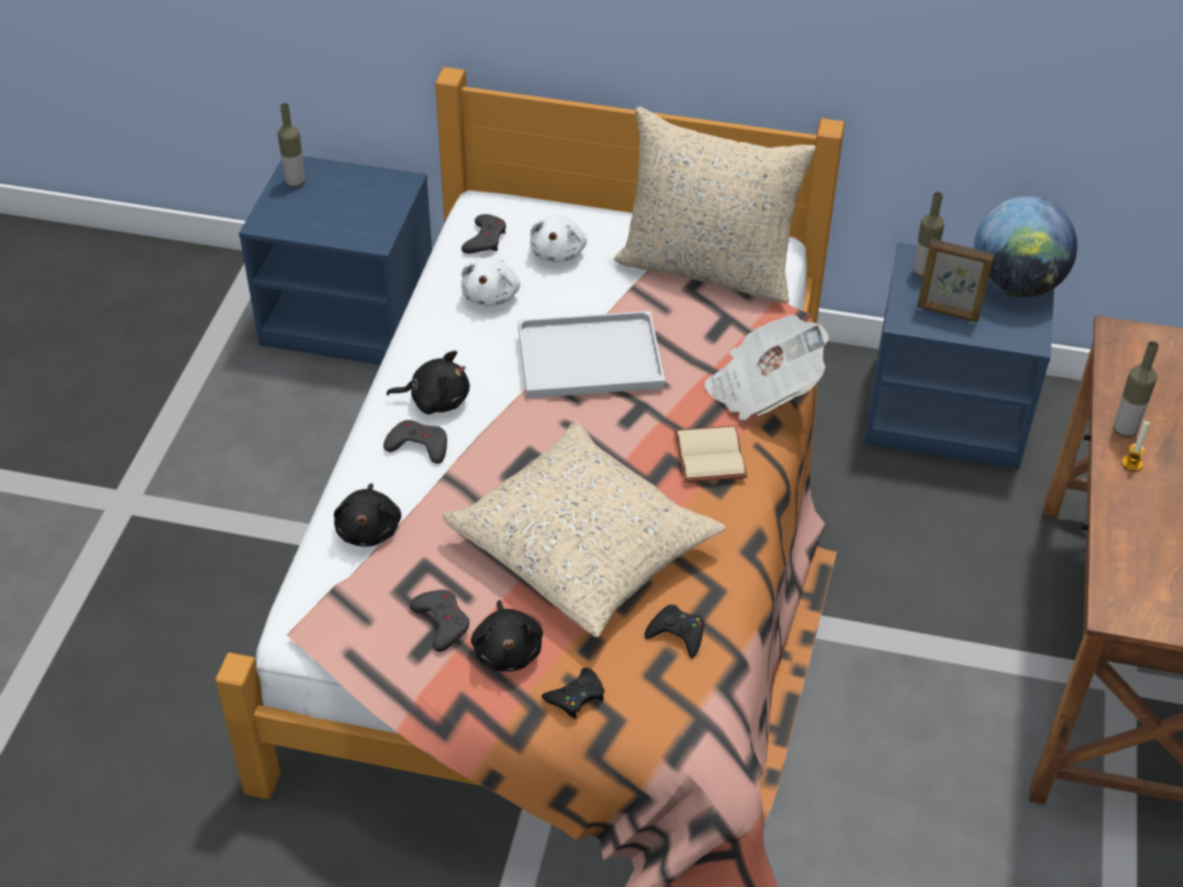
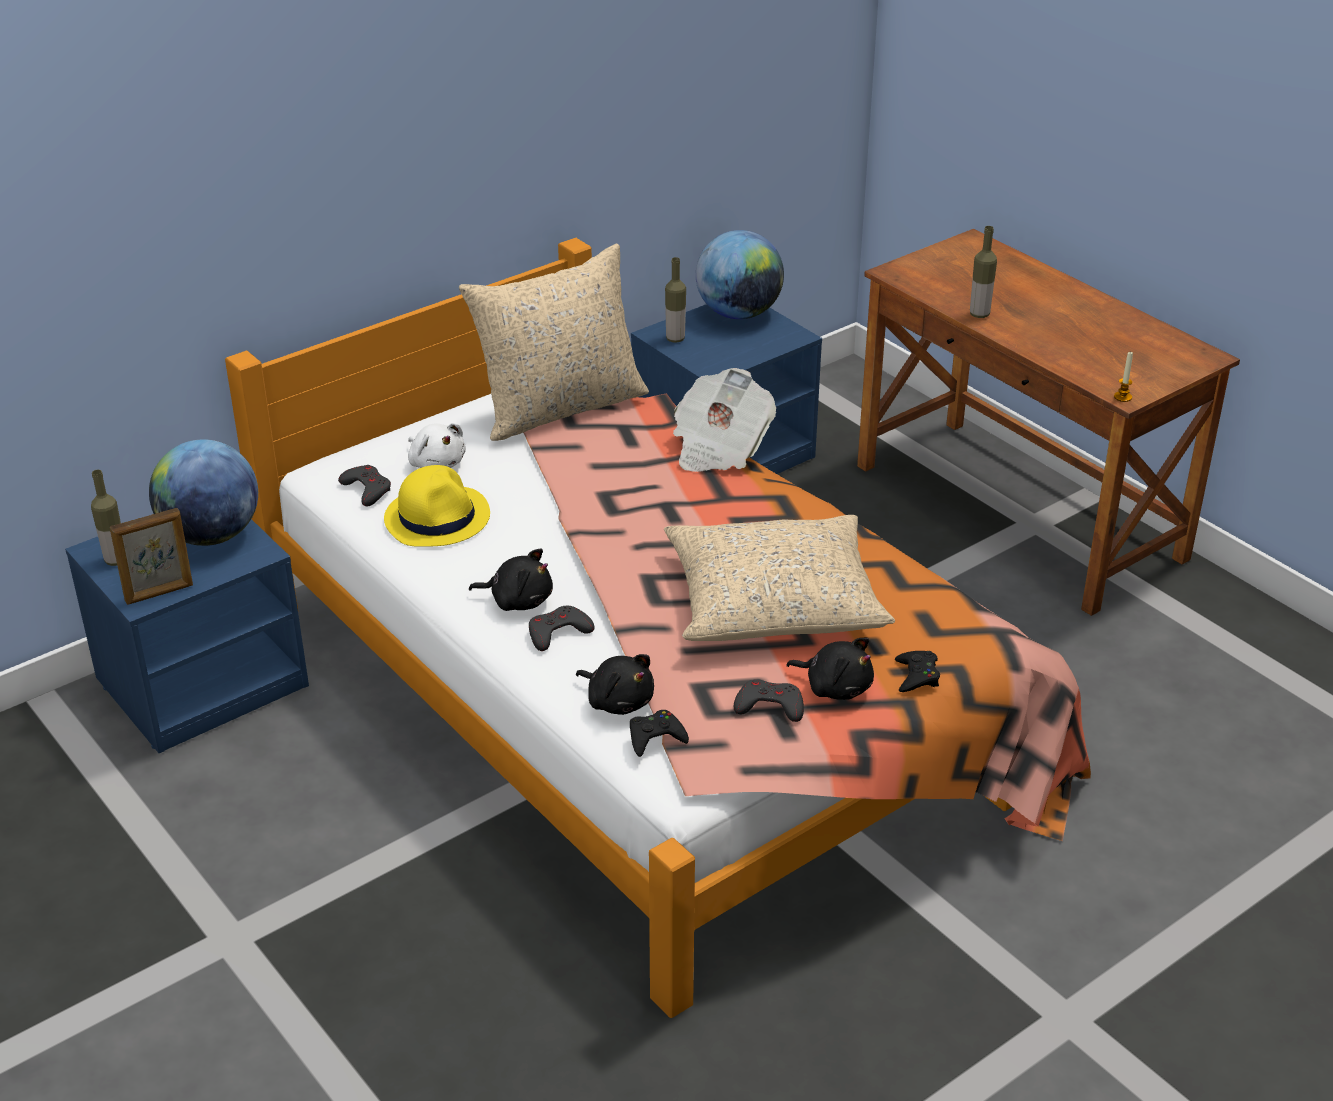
camera: 50 degrees left, 10 degrees down
(369, 205) = (211, 535): none -> globe
(436, 400) = (518, 600): black plush toy -> black plush toy turned 60 degrees clockwise
(491, 295) = (437, 517): white plush toy -> yellow hat
(587, 358) = (583, 503): white tray -> none
(677, 634) = (908, 601): black game controller -> black game controller (655, 737)
(707, 455) = (754, 501): beige book -> none
(948, 313) = (728, 351): picture frame -> picture frame (159, 593)
(1132, 464) = (1011, 327): candle -> candle (1122, 397)

